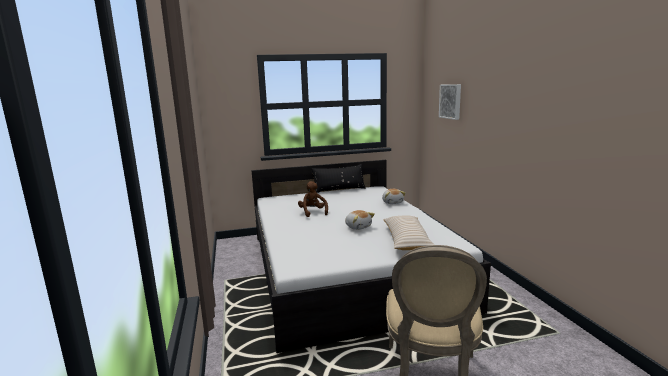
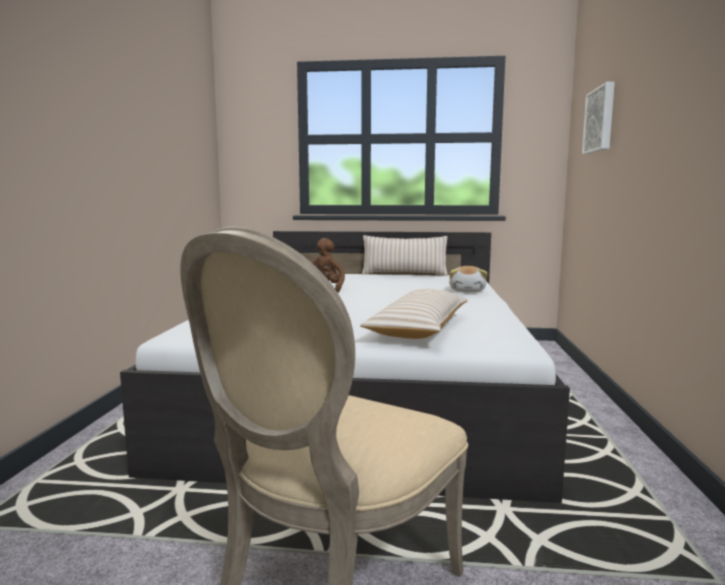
camera: 20 degrees right, 5 degrees down
(339, 190) = (404, 274): black pillow -> beige pillow
(358, 227) = (363, 307): plush toy -> none

